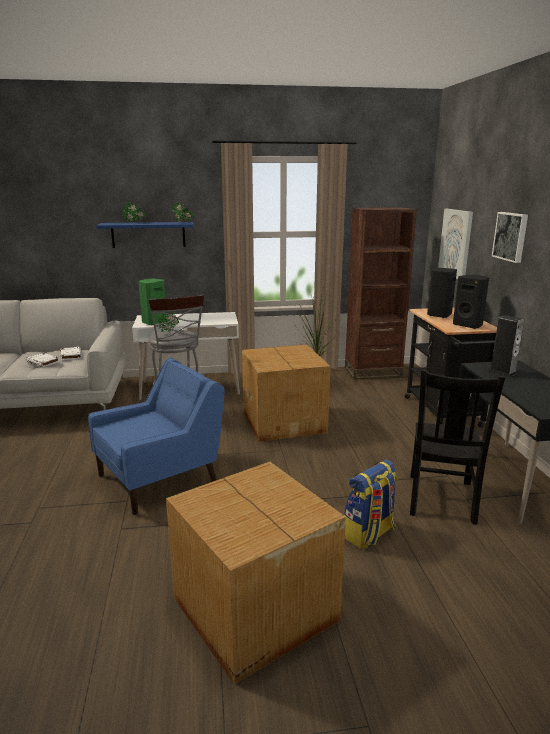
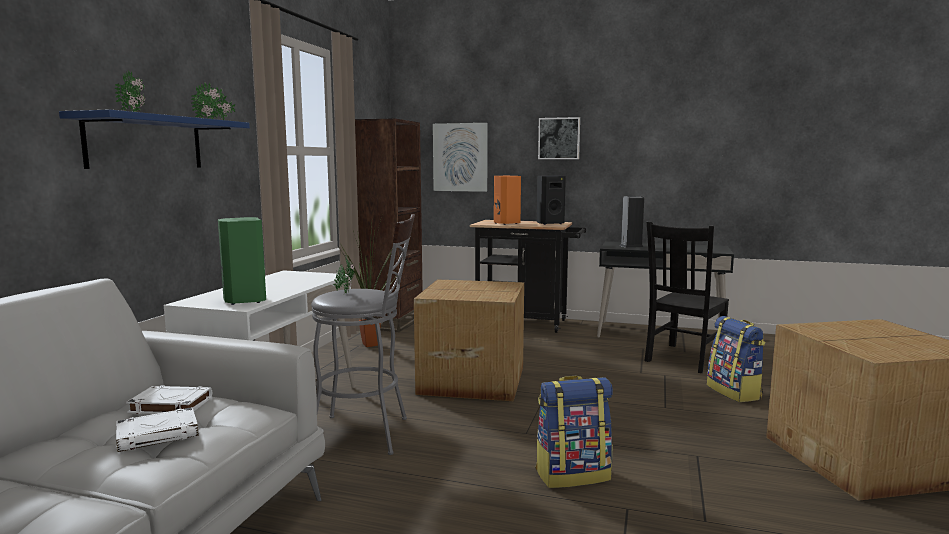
camera: 65 degrees left, 10 degrees down
(161, 478) = (573, 474): blue armchair -> backpack
(438, 315) = (505, 223): black speaker -> orange speaker
(441, 500) = (683, 359): black chair -> black chair turned 90 degrees clockwise

